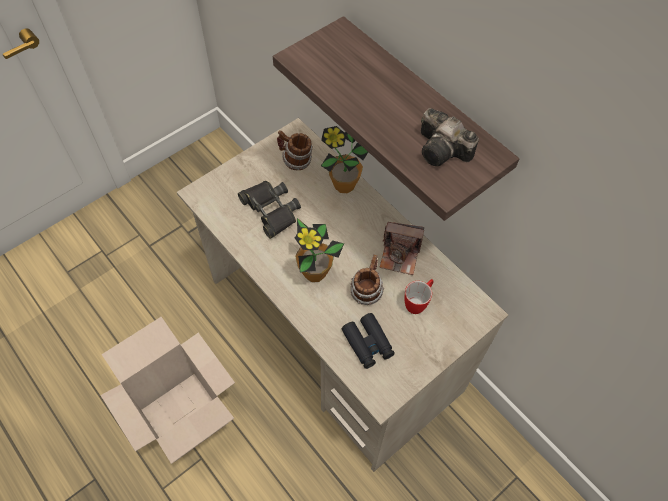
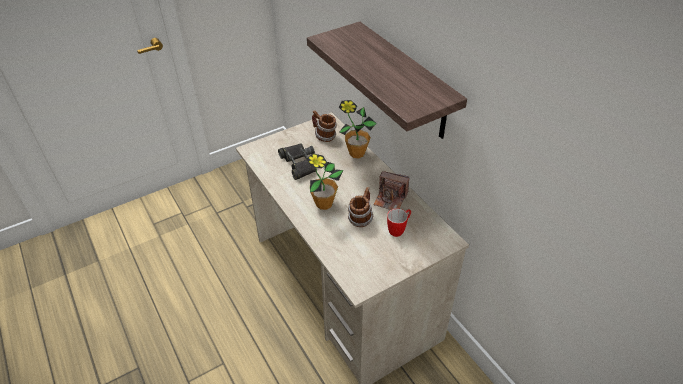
camera: 10 degrees right, 15 degrees down
(184, 416) = (217, 331): cardboard box -> none
(368, 343) = (355, 252): black binoculars -> none
(444, 151) = (413, 91): camera -> none

